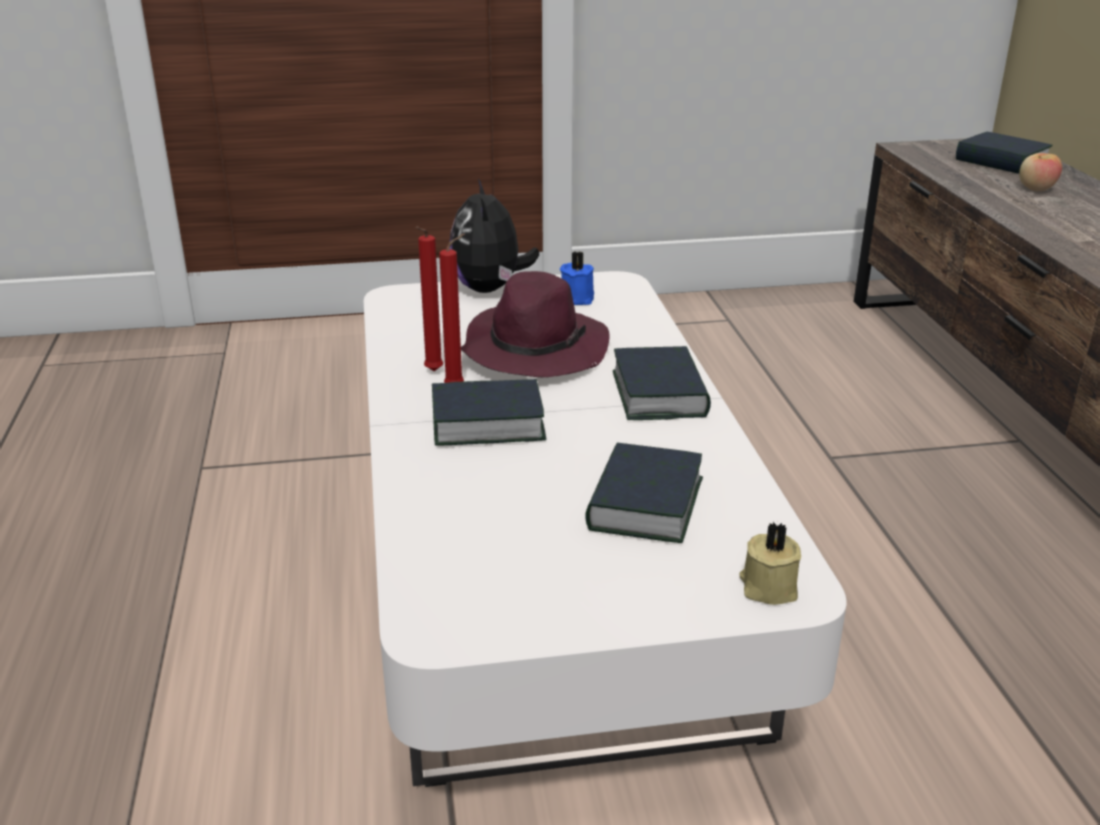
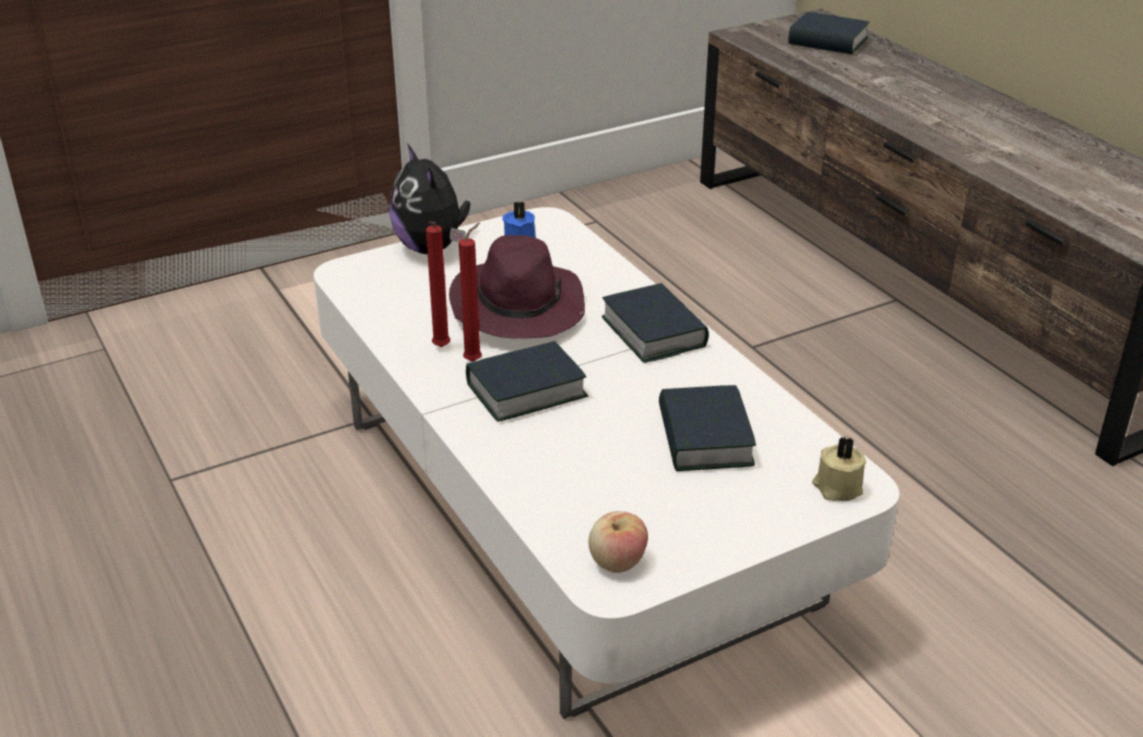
camera: 20 degrees left, 5 degrees up
(1036, 189) = (871, 70): apple -> apple (617, 562)

